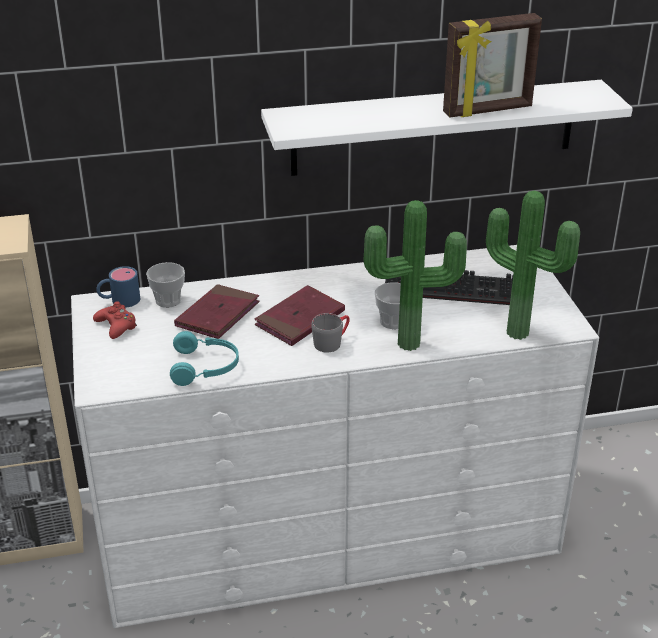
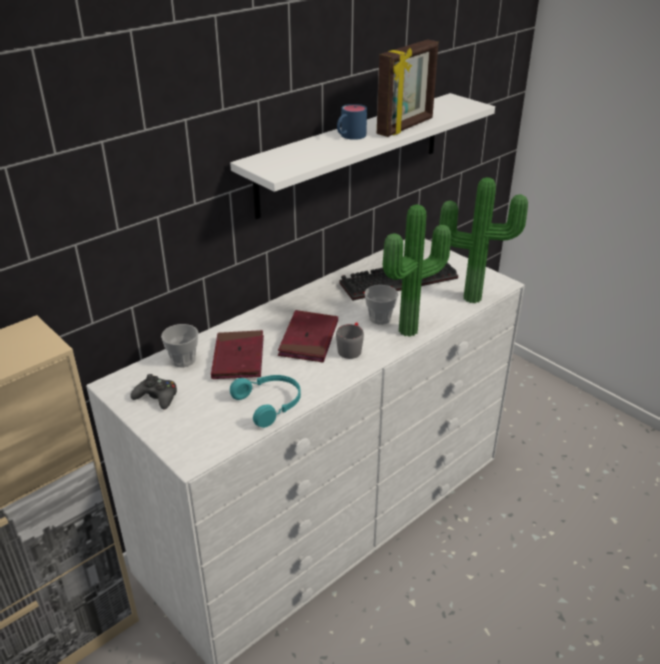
camera: 30 degrees left, 0 degrees up
(116, 326) = (157, 397): red game controller -> black game controller
(119, 300) = (138, 374): blue mug -> blue mug (349, 136)

